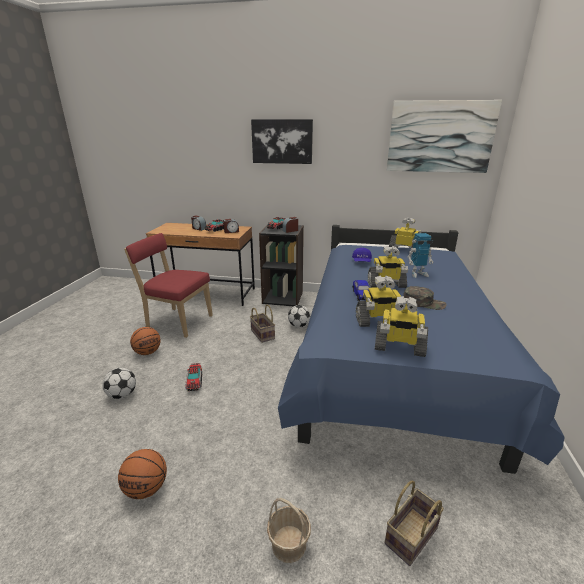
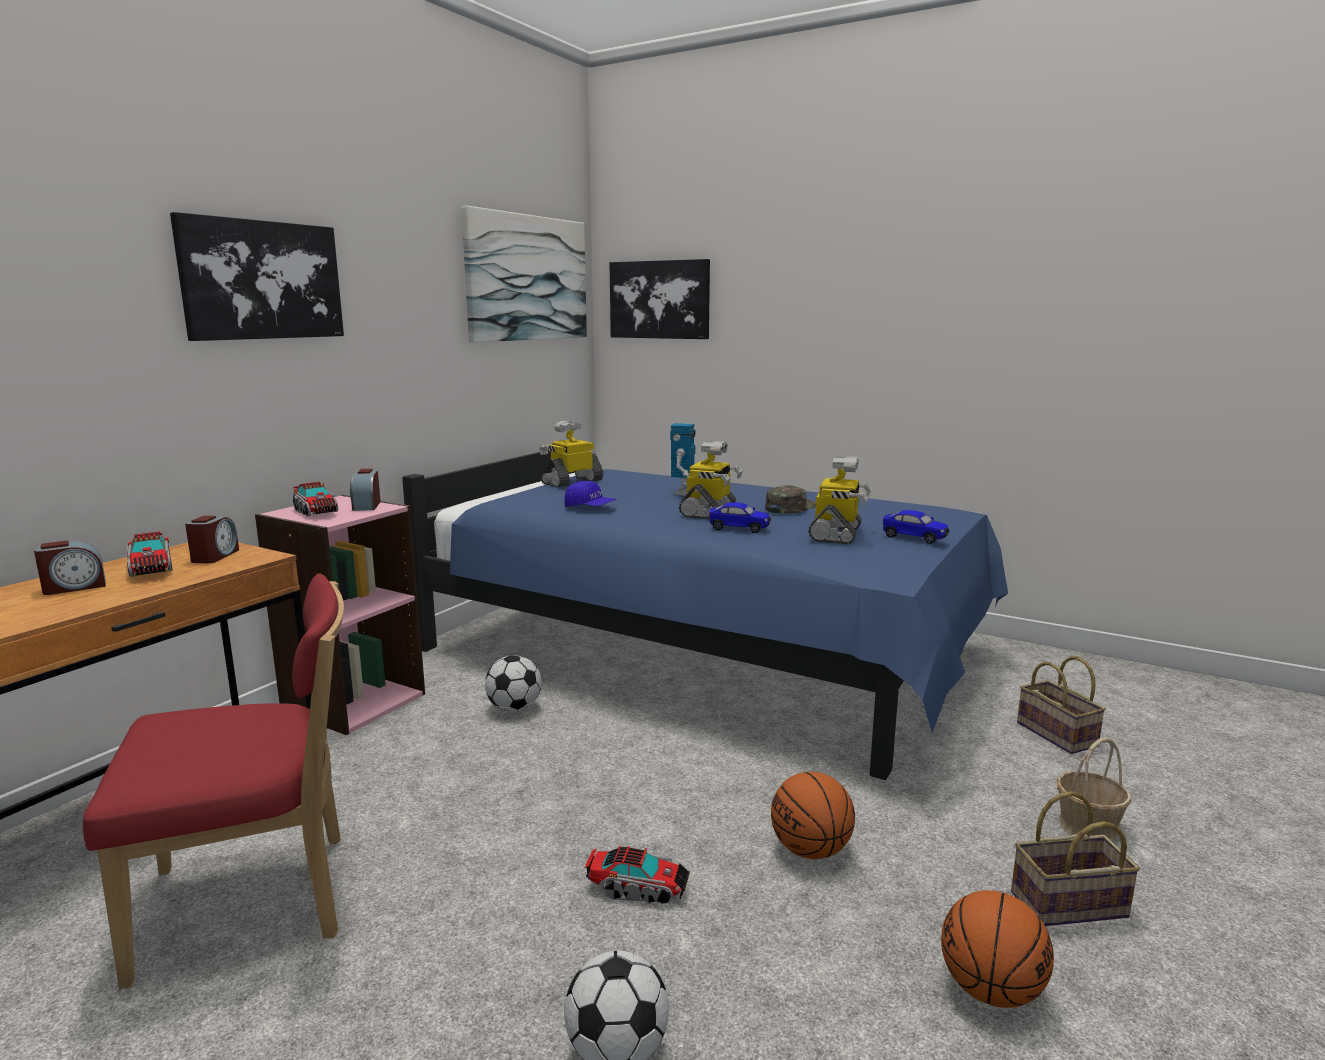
camera: 70 degrees left, 10 degrees down
(147, 352) = (403, 985): basketball -> basketball (811, 850)
(177, 321) = (257, 902): red chair -> red chair turned 150 degrees counterclockwise
(261, 334) = (503, 759): basket -> basket (1067, 906)
(283, 297) = (353, 701): black bookcase -> pink bookcase
(399, 347) = (914, 538): toy robot -> toy car
(523, 153) = (660, 299): none -> picture

